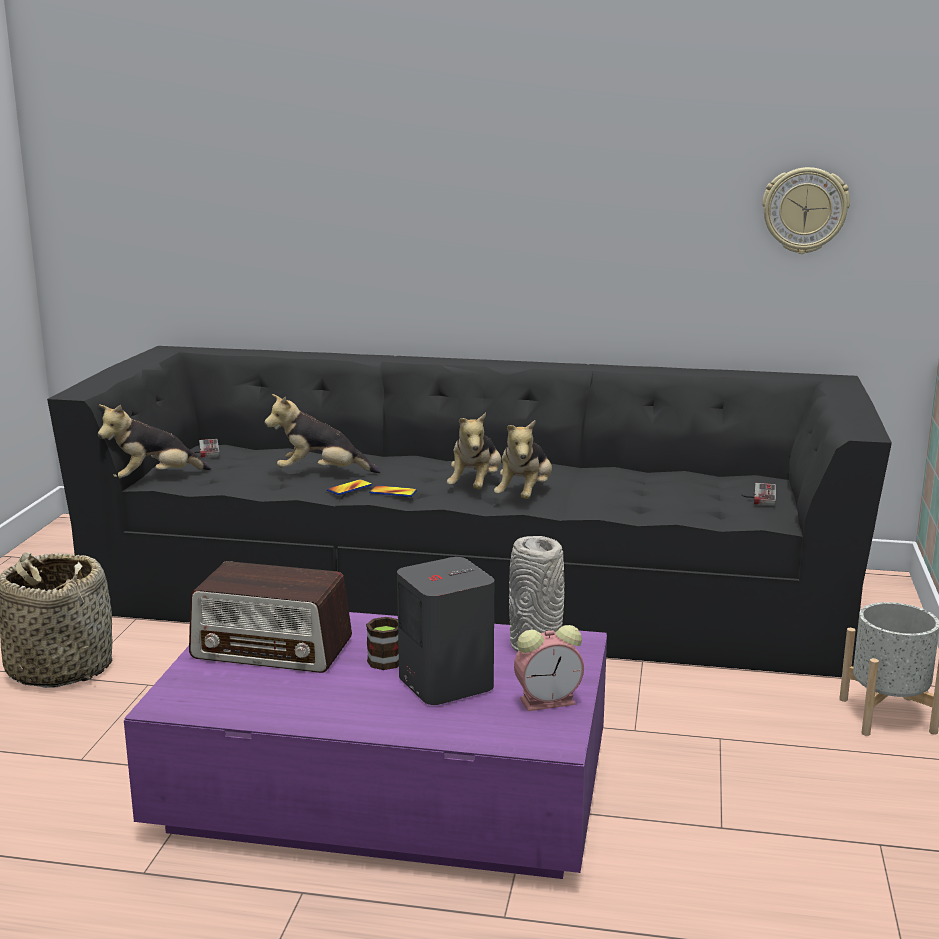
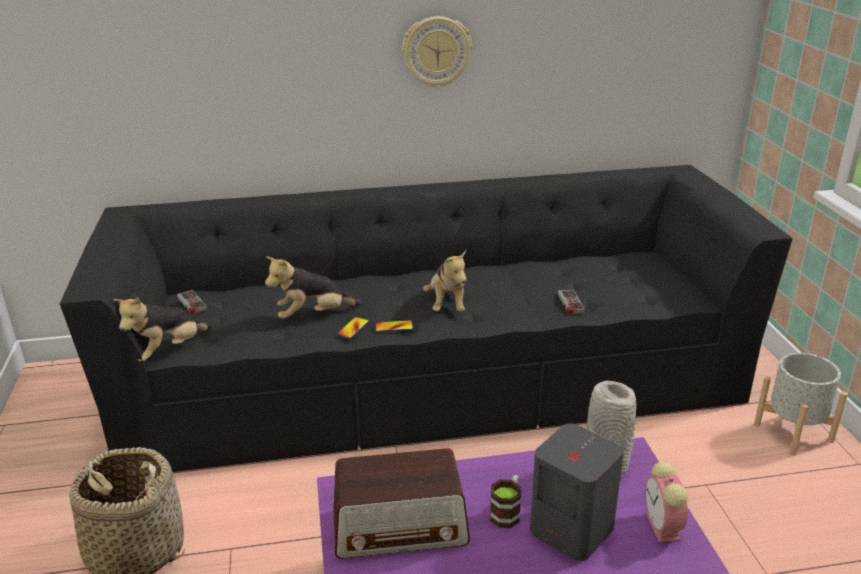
camera: 20 degrees left, 10 degrees up
(525, 496) = (497, 309): plush toy -> none
(549, 701) = (663, 528): alarm clock -> alarm clock turned 120 degrees clockwise
(758, 495) = (664, 277): game controller -> game controller (565, 303)
(804, 210) = (657, 42): wall clock -> wall clock (436, 52)

